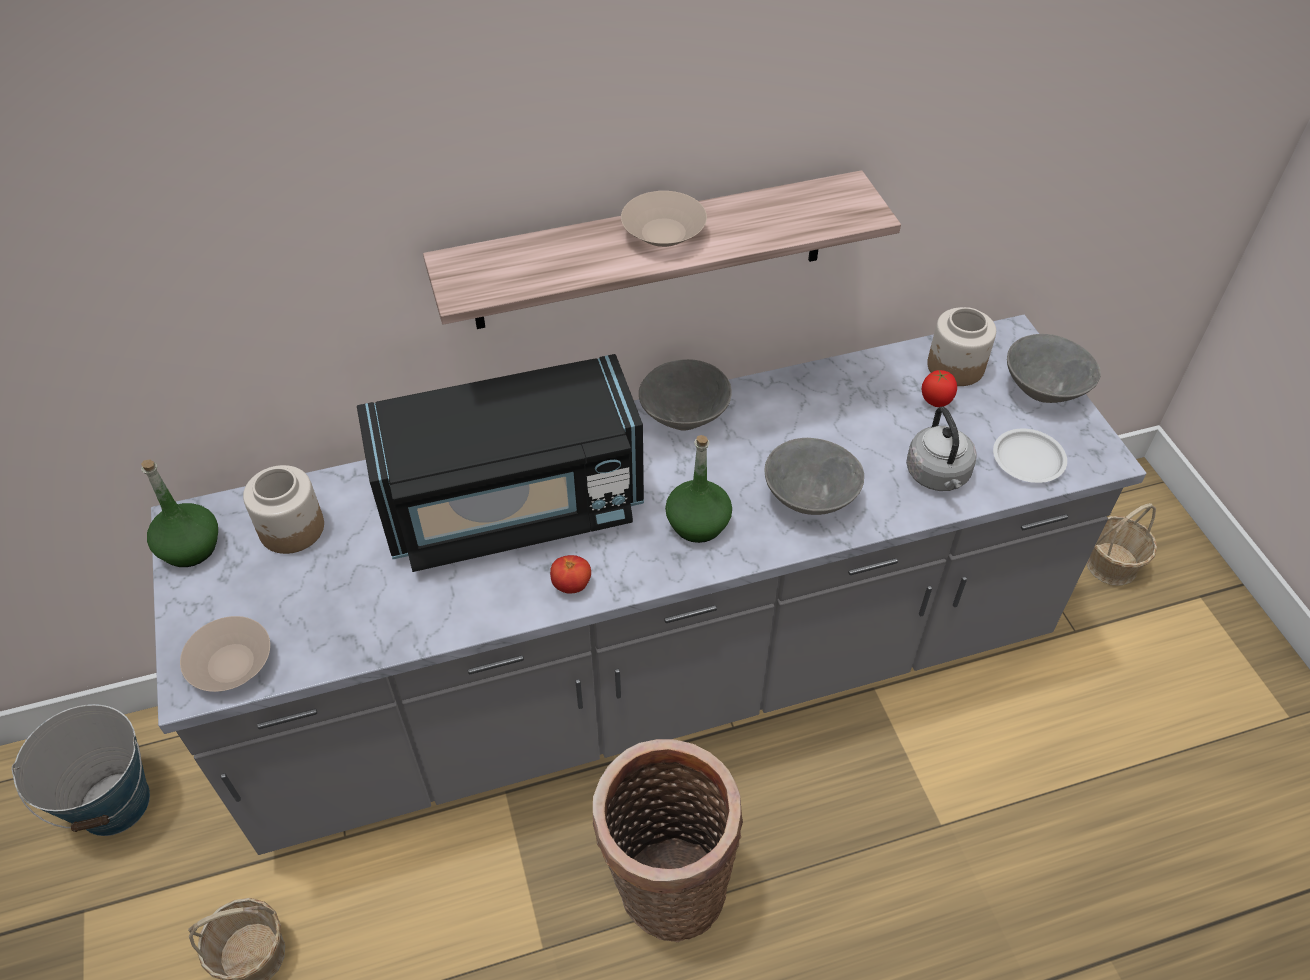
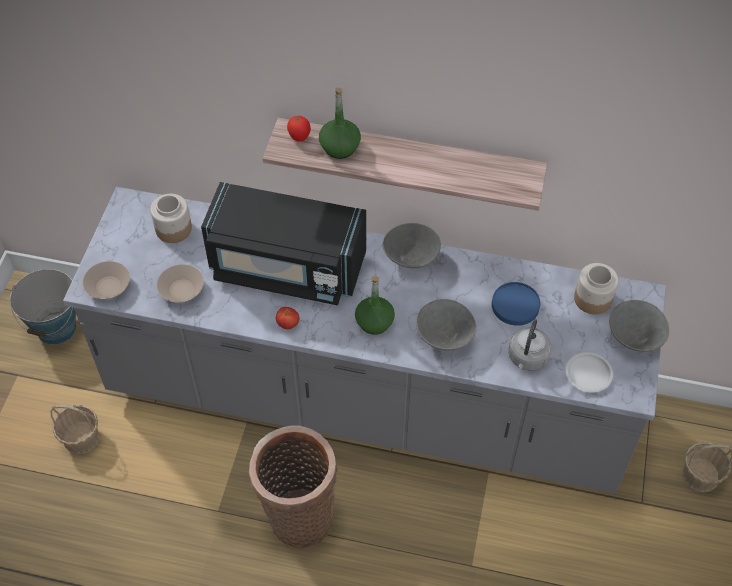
camera: 30 degrees right, 5 degrees up
(190, 547) = (122, 217): green bottle -> green bottle (340, 147)
(662, 234) = (404, 158): beige bowl -> beige bowl (181, 290)
(869, 416) = (516, 305): none -> blue plate
(935, 402) = (562, 315): tomato -> tomato (299, 137)

